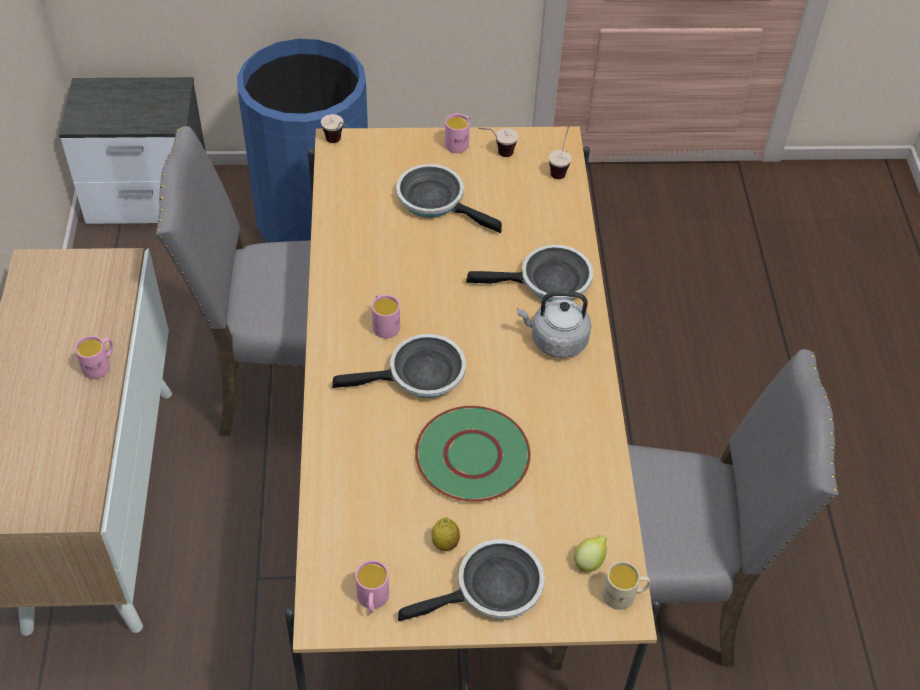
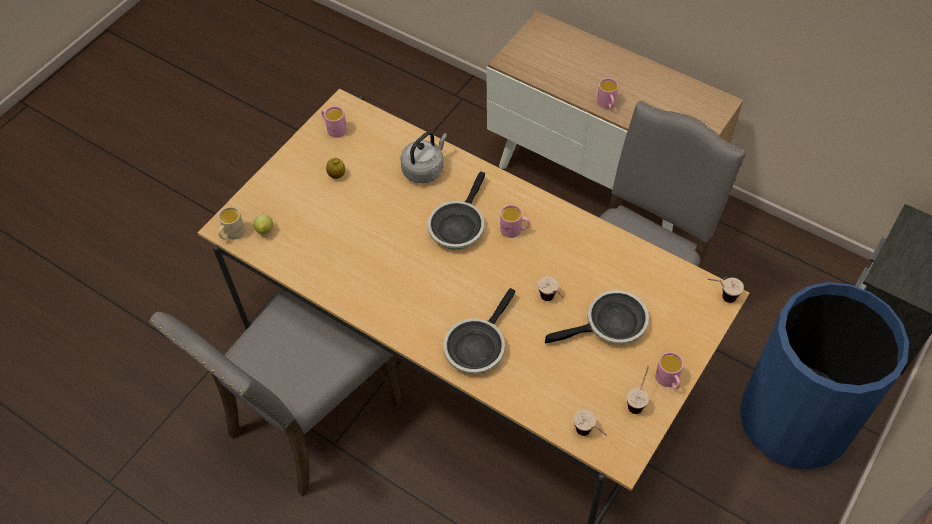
camera: 130 degrees right, 5 degrees up
(448, 253) = (551, 301): none -> cup
(473, 455) = (379, 219): green plate -> none
(492, 590) = (292, 179): frying pan -> none
(555, 340) = (424, 316): grey kettle -> grey kettle (424, 169)

